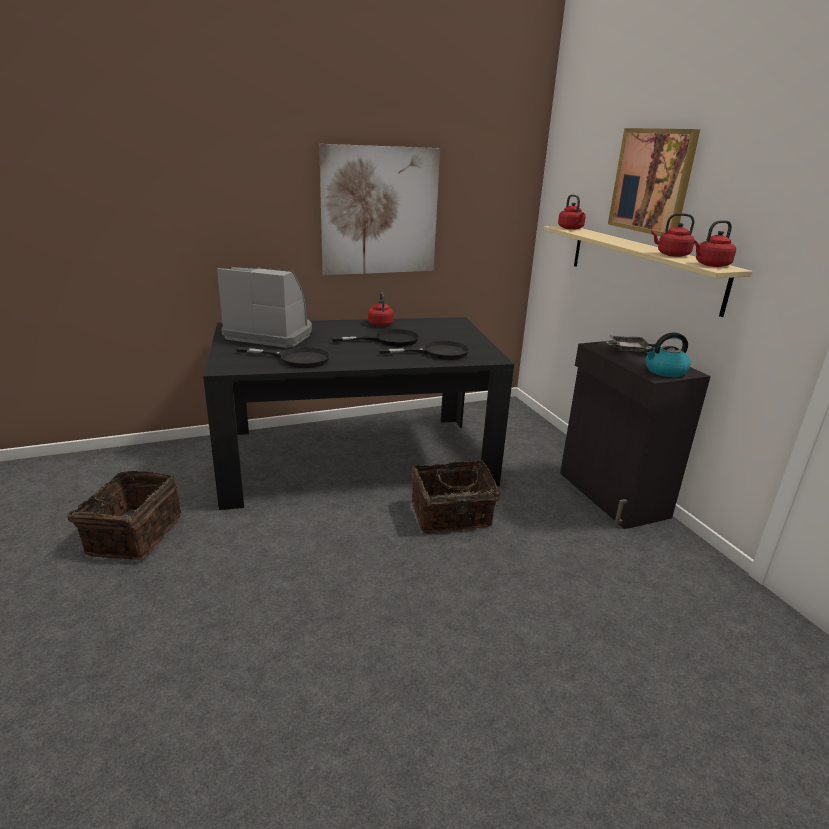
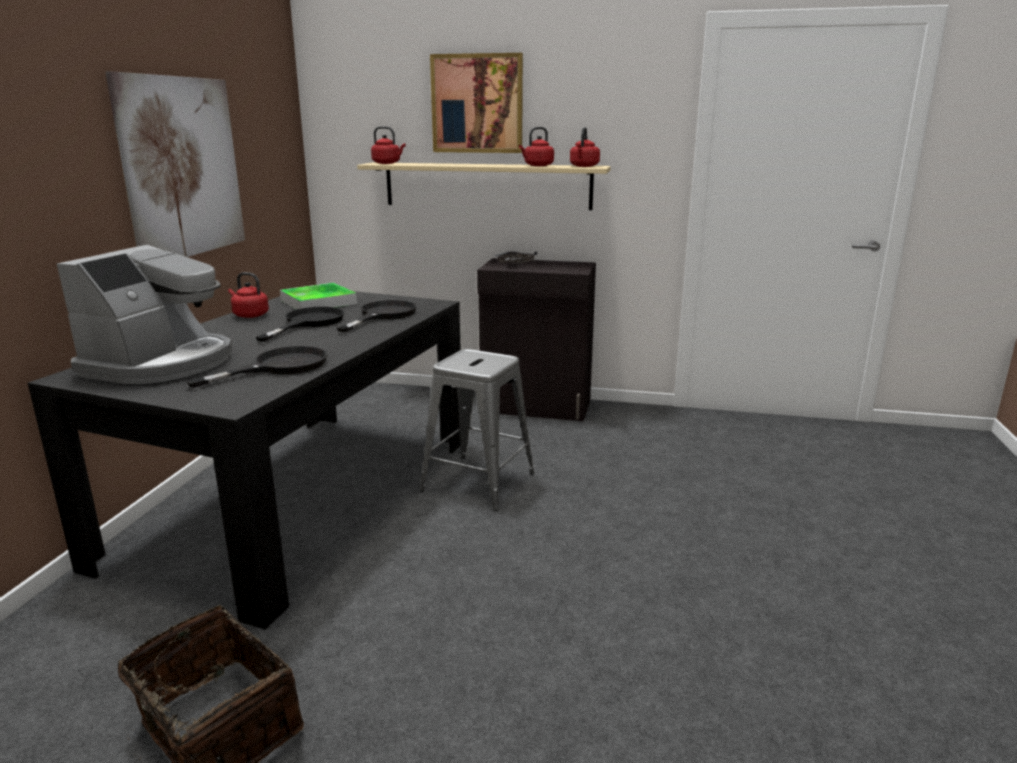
camera: 55 degrees left, 5 degrees down
(270, 334) = (161, 363): coffee machine -> coffee machine turned 150 degrees clockwise
(435, 329) = (318, 302): none -> tray
(452, 515) = (478, 481): basket -> grey stool
(664, 371) = (572, 267): kettle -> none

